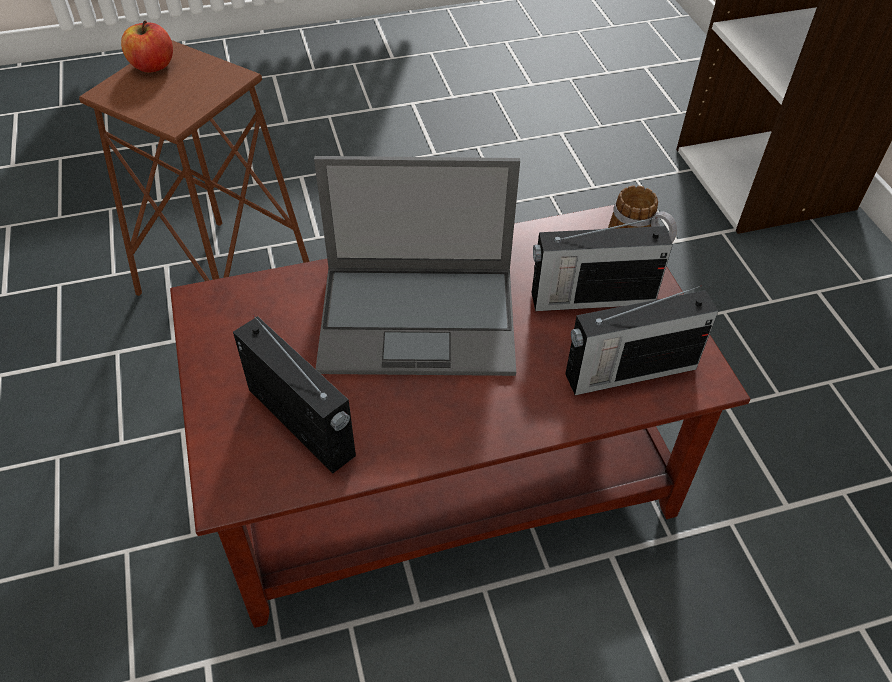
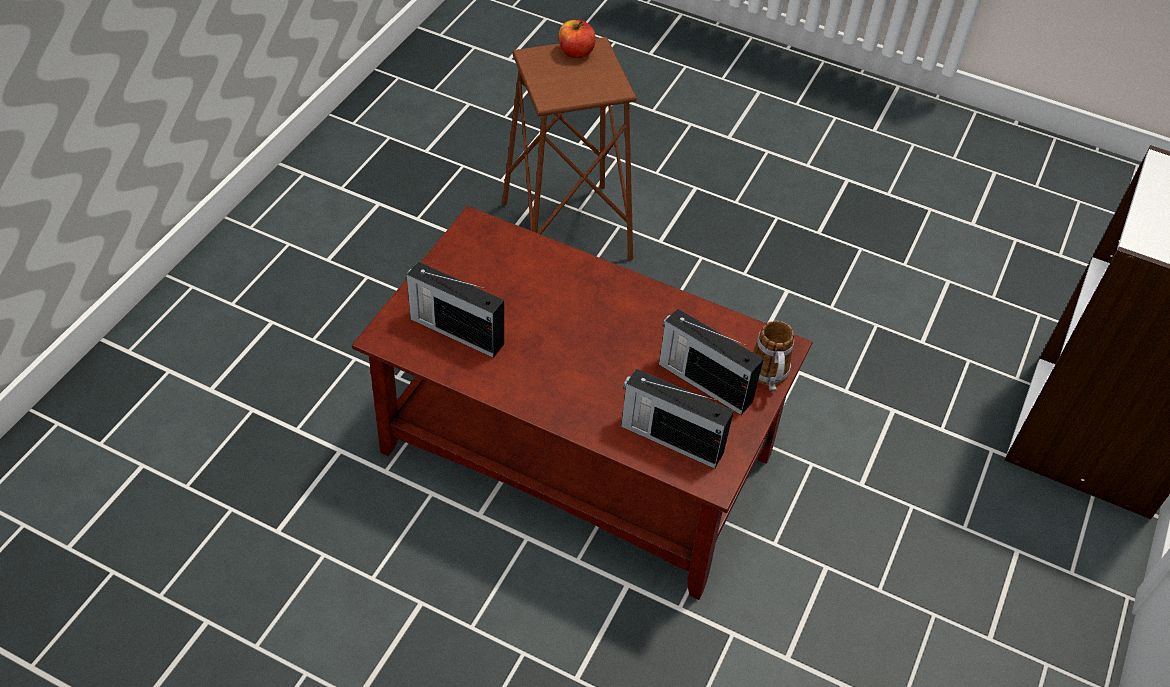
camera: 40 degrees right, 0 degrees up
(302, 424) = (455, 330): radio -> radio turned 120 degrees clockwise
(420, 318) = (584, 320): laptop -> none

